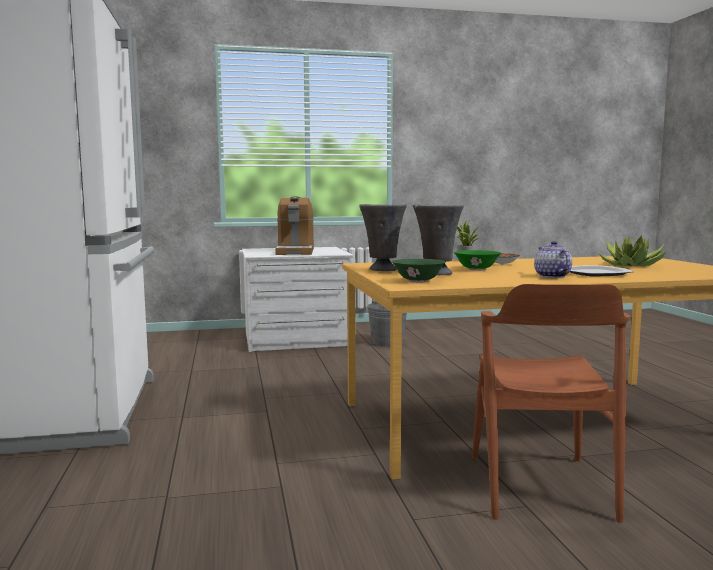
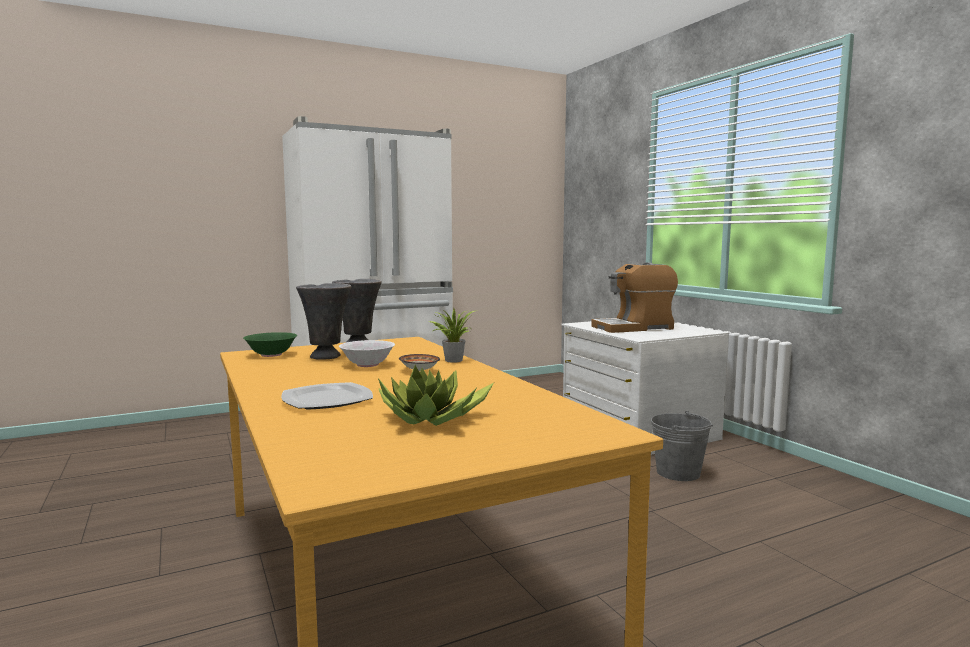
camera: 75 degrees right, 0 degrees up
(477, 269) = (367, 365): green bowl -> white bowl
(539, 486) = (196, 582): brown chair -> none
(551, 276) = (296, 384): teapot -> none

